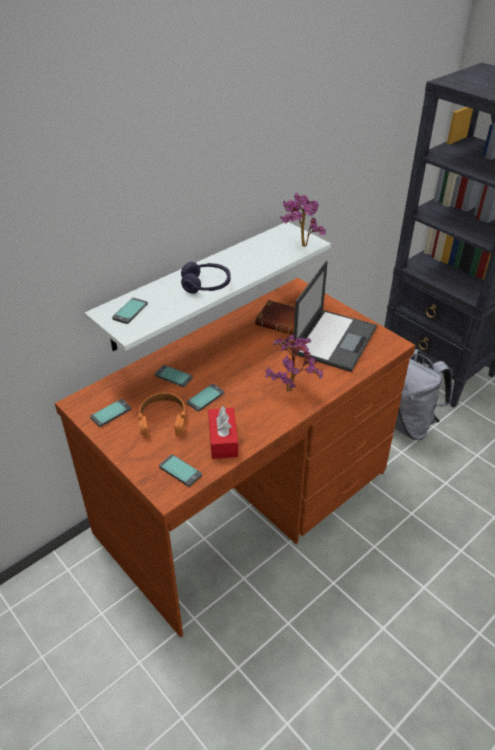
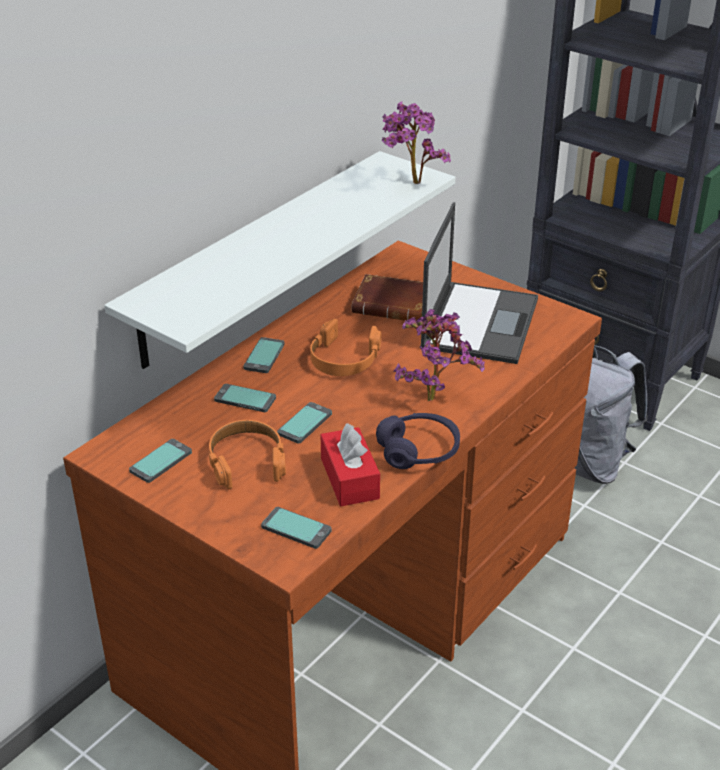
camera: 10 degrees left, 5 degrees down
(130, 311) = (178, 296): phone -> phone (264, 356)
(206, 285) = (284, 249): purple headphones -> purple headphones (418, 451)
(242, 355) = (344, 359): none -> orange headphones

